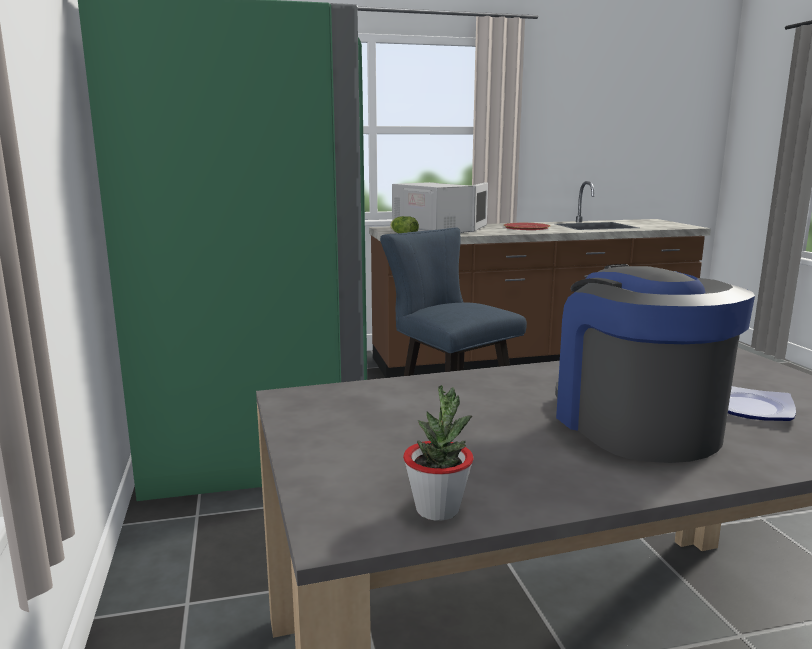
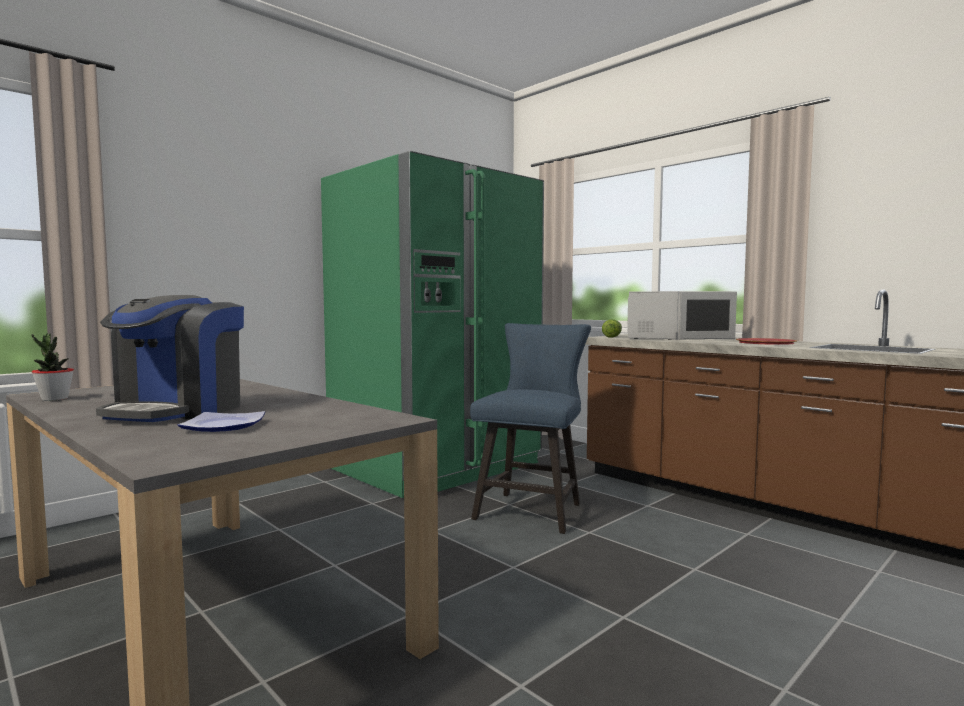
camera: 60 degrees right, 10 degrees down
(634, 424) = (178, 411): coffee machine -> coffee machine turned 150 degrees clockwise

